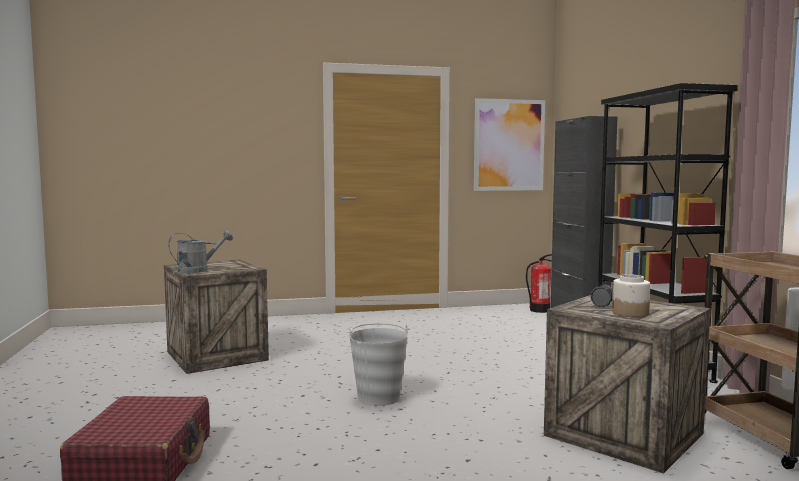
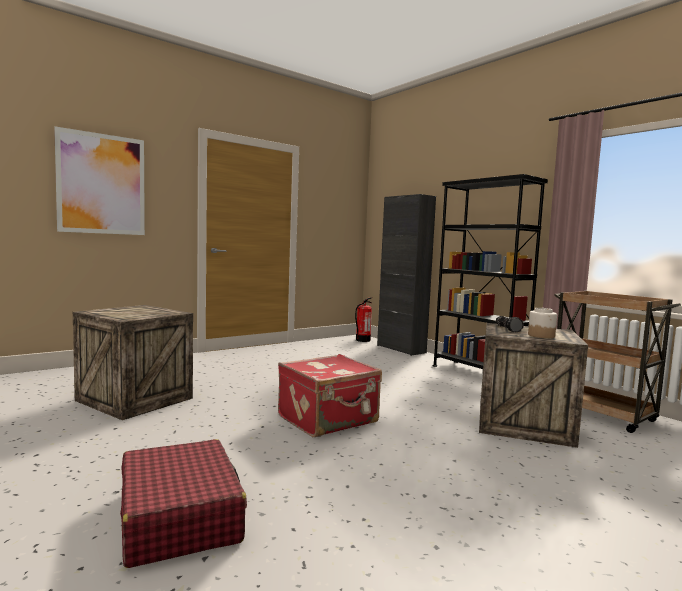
camera: 25 degrees left, 0 degrees up
(198, 270) = (125, 315): grey watering can -> none
(379, 397) = (329, 420): grey bucket -> red suitcase
(509, 145) = (338, 213): picture -> picture (101, 184)

